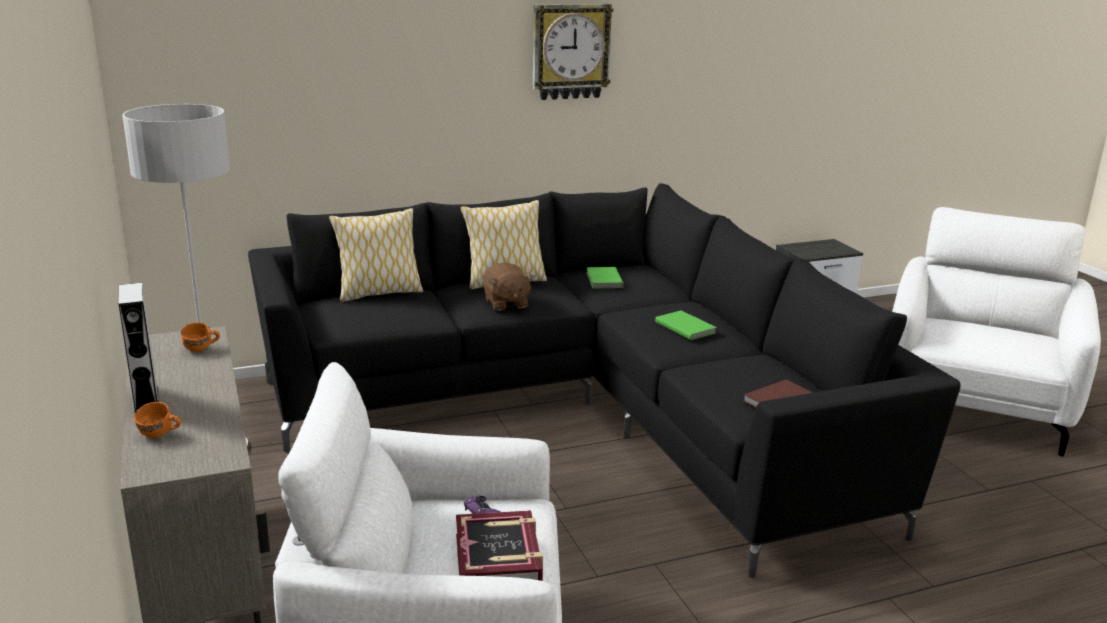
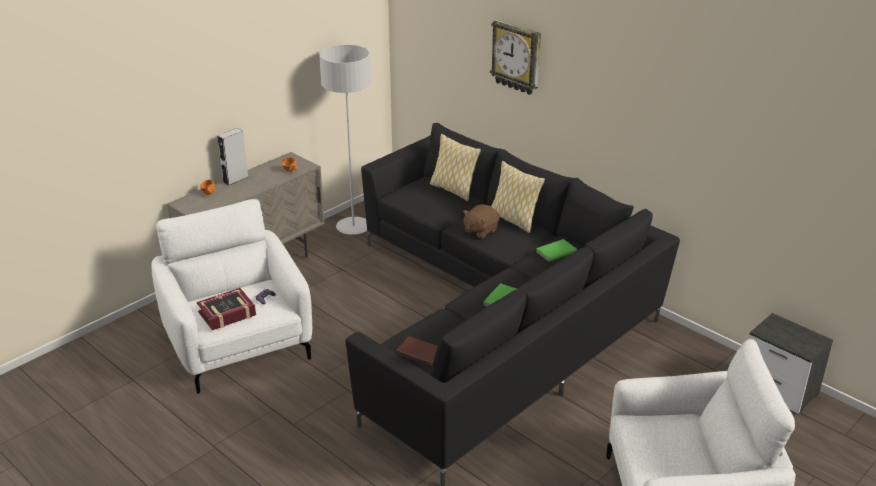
camera: 65 degrees right, 10 degrees up
(570, 51) = (617, 86): wall clock -> wall clock (517, 57)

